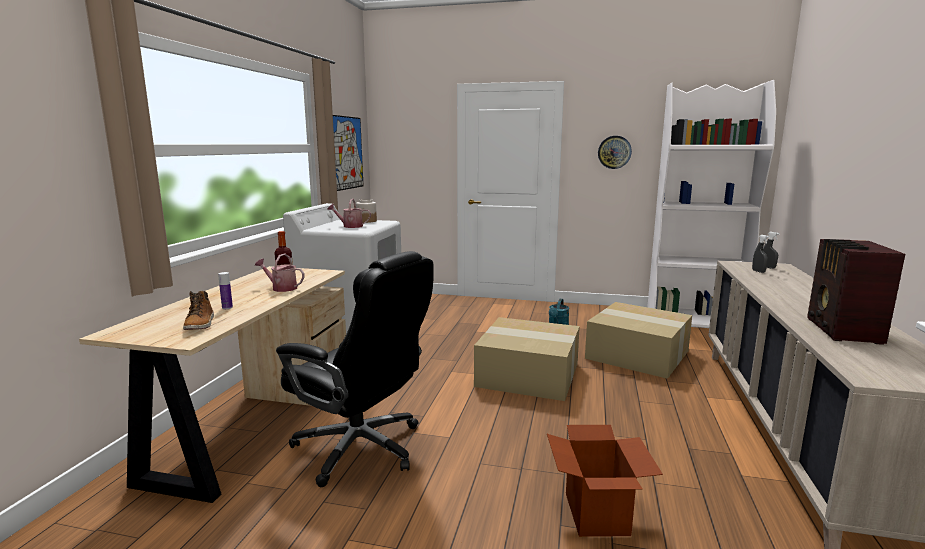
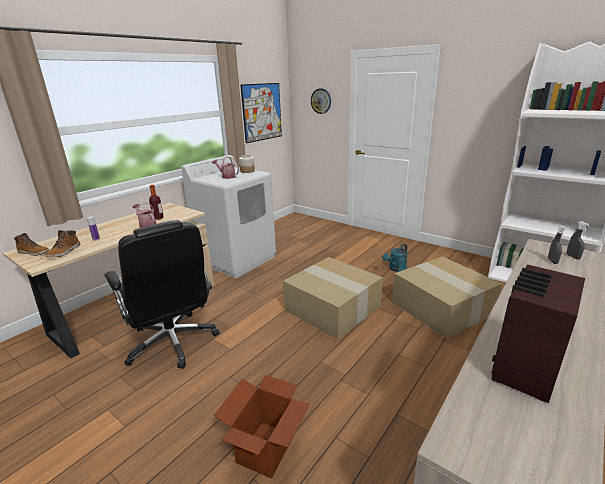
camera: 25 degrees right, 10 degrees up
(145, 331) = (34, 252): none -> boot
(614, 152) = (482, 113): wall clock -> wall clock (321, 101)

